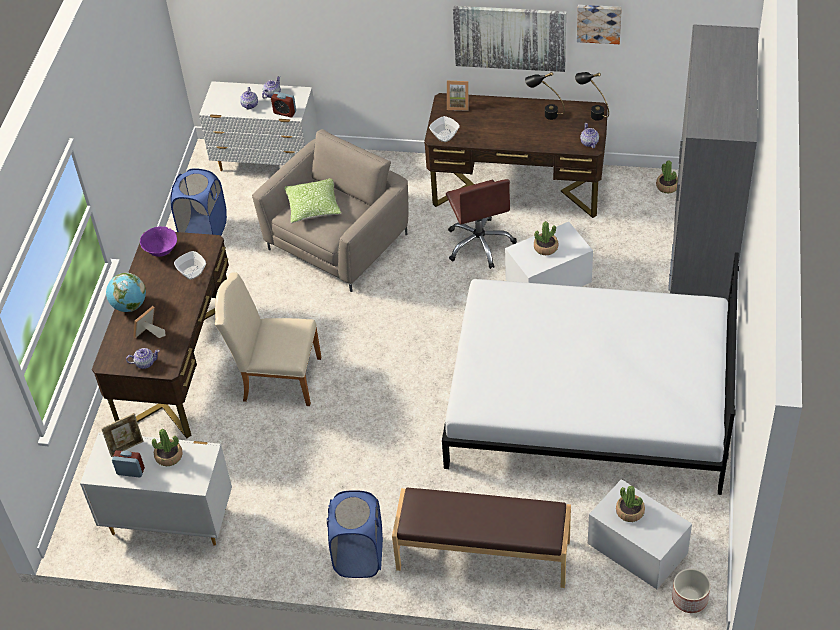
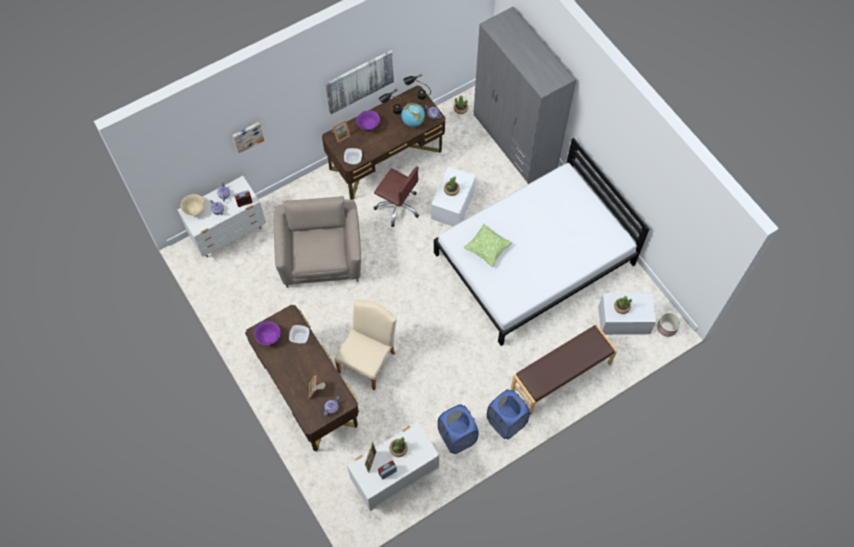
camera: 45 degrees left, 15 degrees up
(129, 305) = (286, 382): globe -> globe (413, 122)
(204, 231) = (237, 301): blue laundry basket -> blue laundry basket (457, 436)
(227, 91) = (195, 210): none -> beige bowl
(276, 378) = (368, 359): beige chair -> beige chair turned 150 degrees clockwise
(313, 207) = (310, 249): pillow -> pillow (487, 248)
(500, 112) = (368, 126): none -> purple bowl
(599, 22) = (409, 45): picture -> picture (247, 136)

